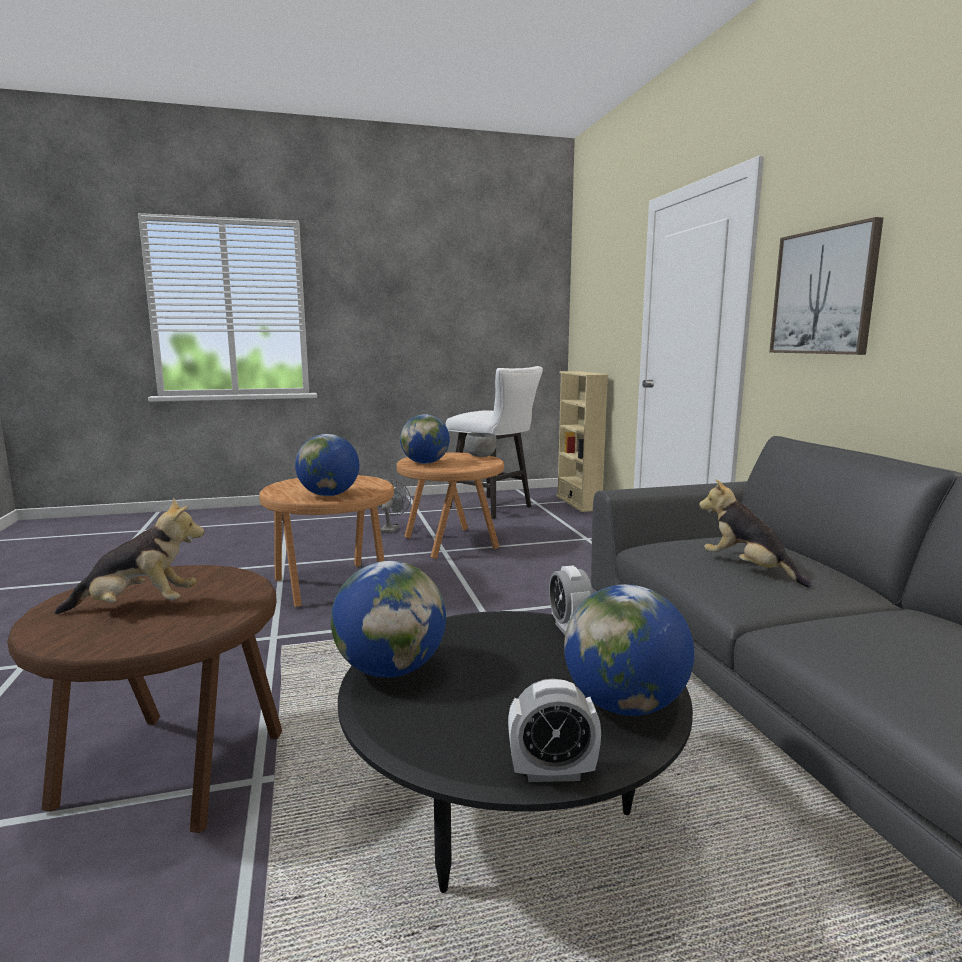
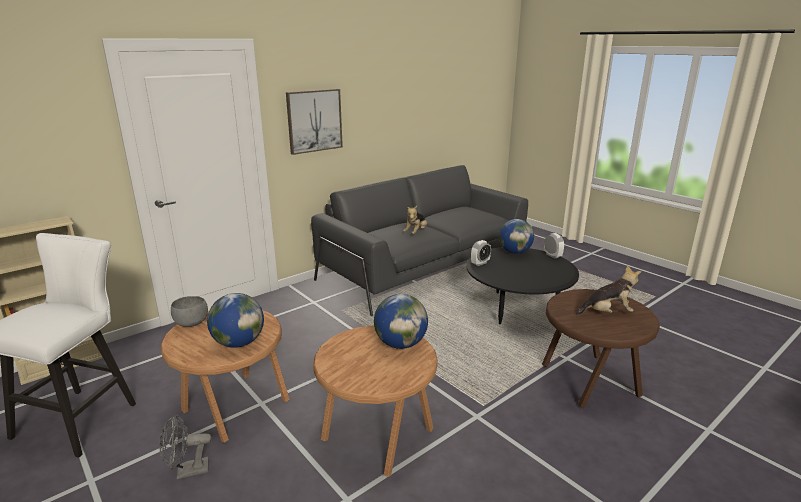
camera: 115 degrees left, 10 degrees up
(138, 607) = (607, 313): plush toy -> plush toy turned 120 degrees clockwise
(390, 669) = (543, 282): globe -> none

